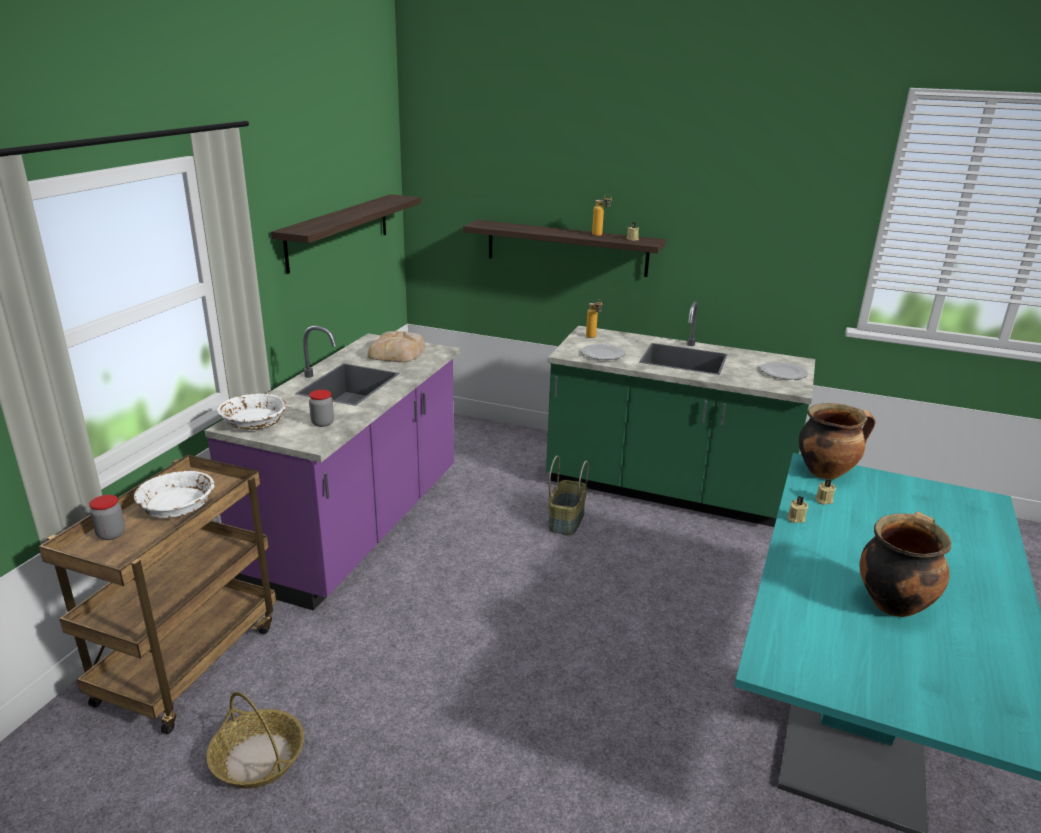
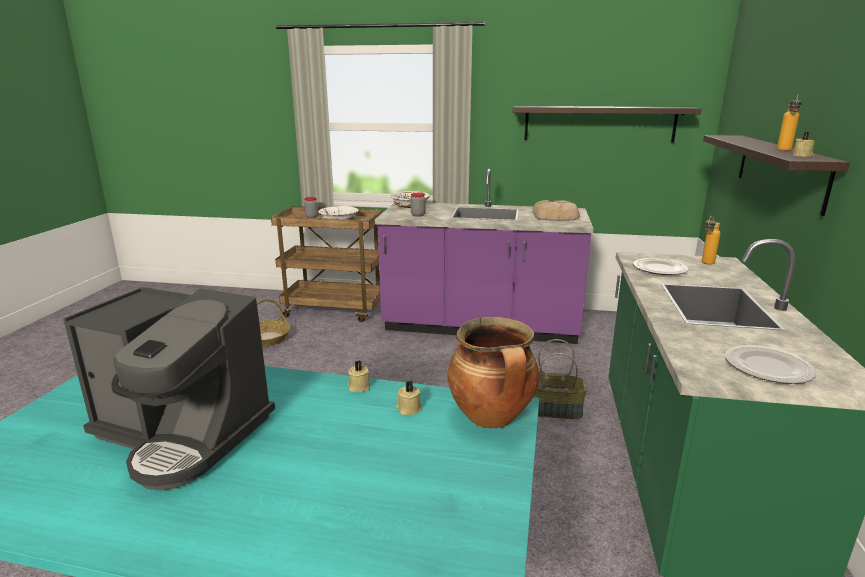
camera: 80 degrees right, 5 degrees down
(893, 602) = (184, 433): cooking pot -> coffee machine

